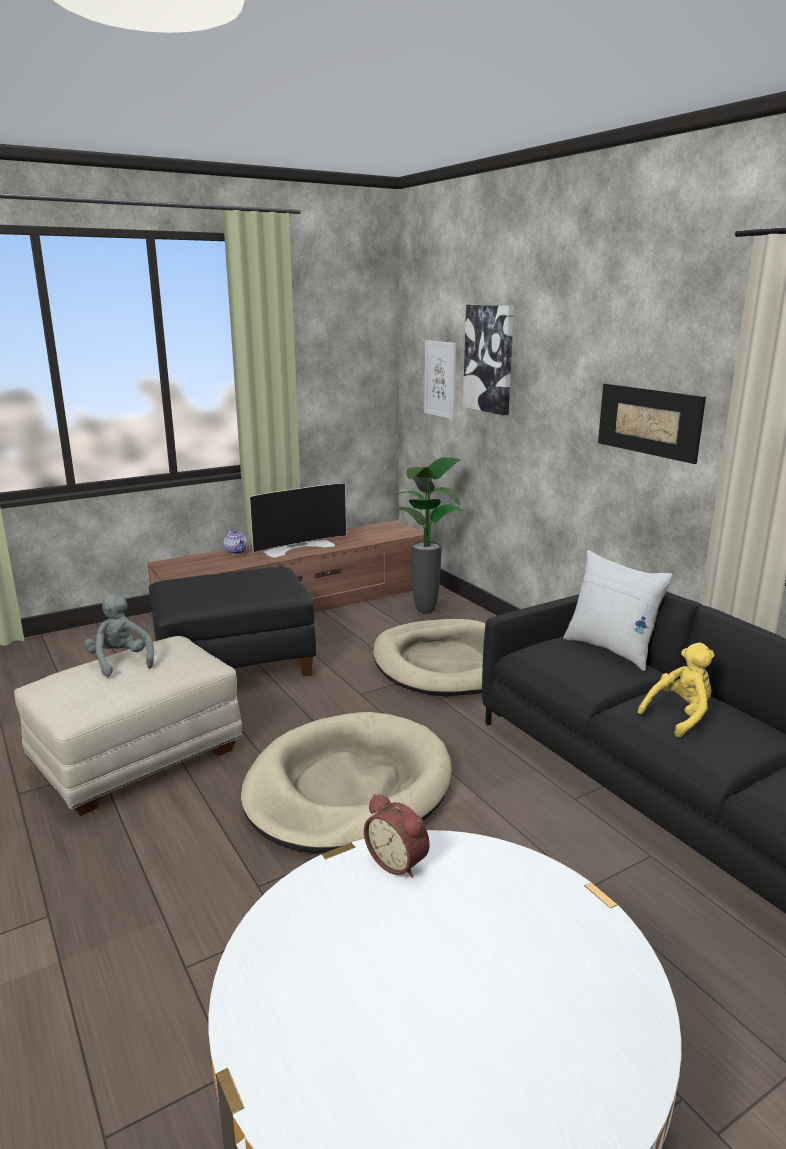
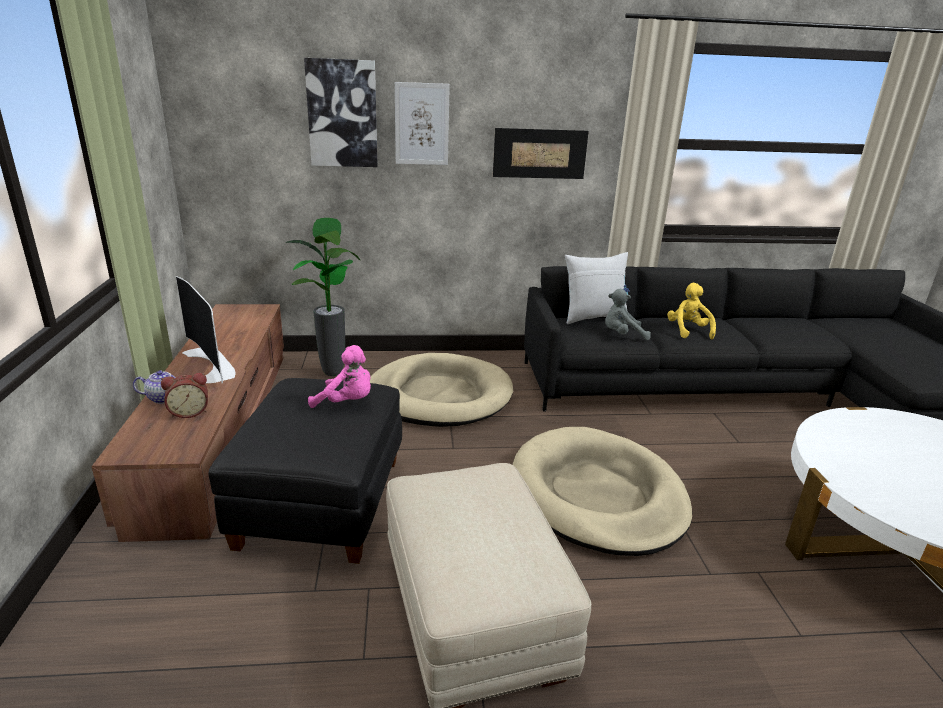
camera: 65 degrees left, 5 degrees up
(121, 662) = (458, 523): grey plush toy -> grey plush toy (622, 335)
(255, 588) = (347, 402): none -> pink plush toy
(299, 547) = (213, 363): television -> television turned 150 degrees clockwise
(398, 861) = (831, 456): alarm clock -> alarm clock (189, 412)
(440, 379) = (259, 139): picture -> picture (421, 124)

